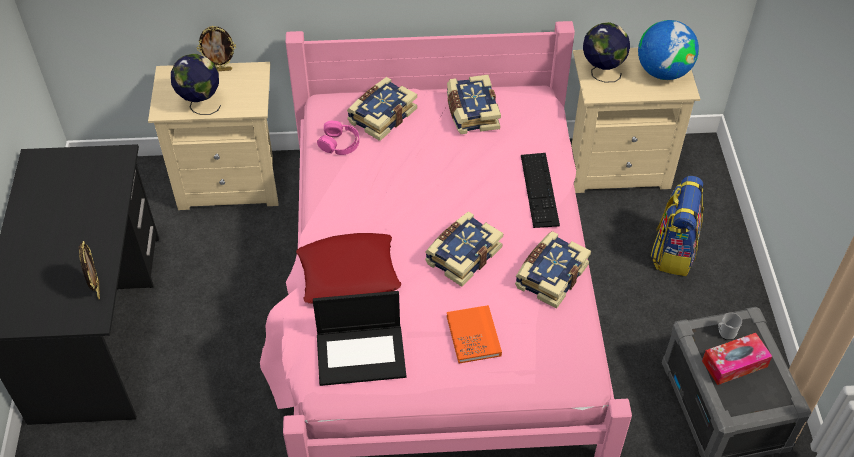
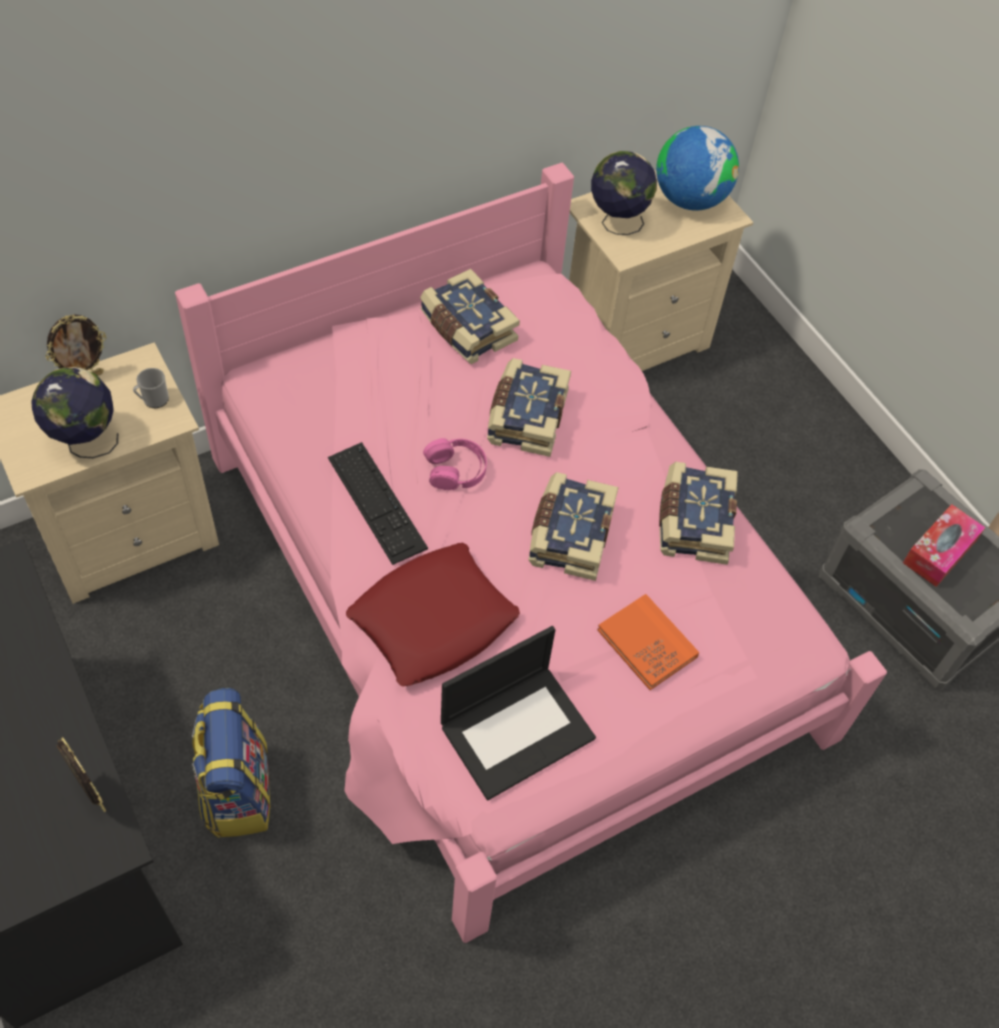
camera: 30 degrees left, 5 degrees up
(339, 143) = (310, 431): pink headphones -> pink headphones (455, 469)
(381, 115) = (347, 372): book -> book (525, 417)
(539, 190) = (614, 408): keyboard -> keyboard (376, 502)
(673, 251) = (754, 428): backpack -> backpack (237, 790)
(725, 333) = (908, 516): mug -> mug (153, 400)

